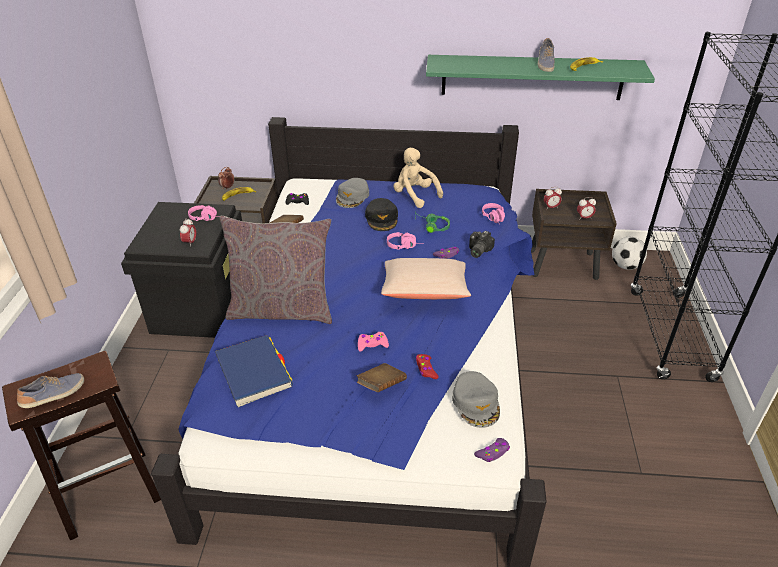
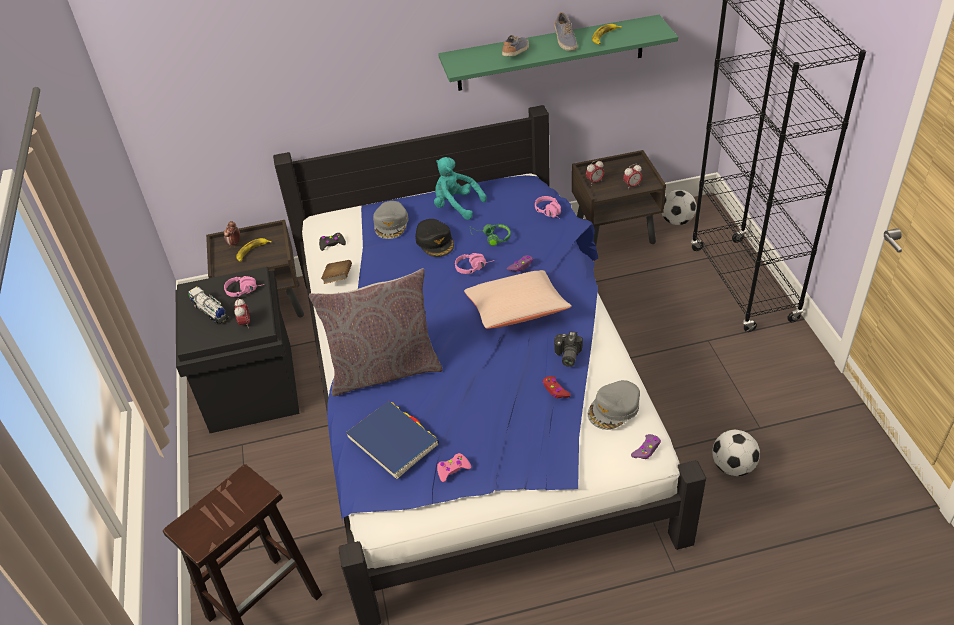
camera: 15 degrees left, 5 degrees up
(54, 396) = (224, 522): shoe -> shoe (516, 52)
(169, 227) = (210, 311): none -> toy truck
(372, 344) = (493, 380): pink game controller -> pink game controller (452, 469)
(381, 385) = (522, 418): brown book -> none
(414, 195) = (456, 206): beige plush toy -> turquoise plush toy
(476, 403) = (614, 409): grey cap -> grey cap turned 75 degrees clockwise
(477, 251) = (549, 253): camera -> camera (566, 355)
(599, 503) = (732, 466): none -> football

